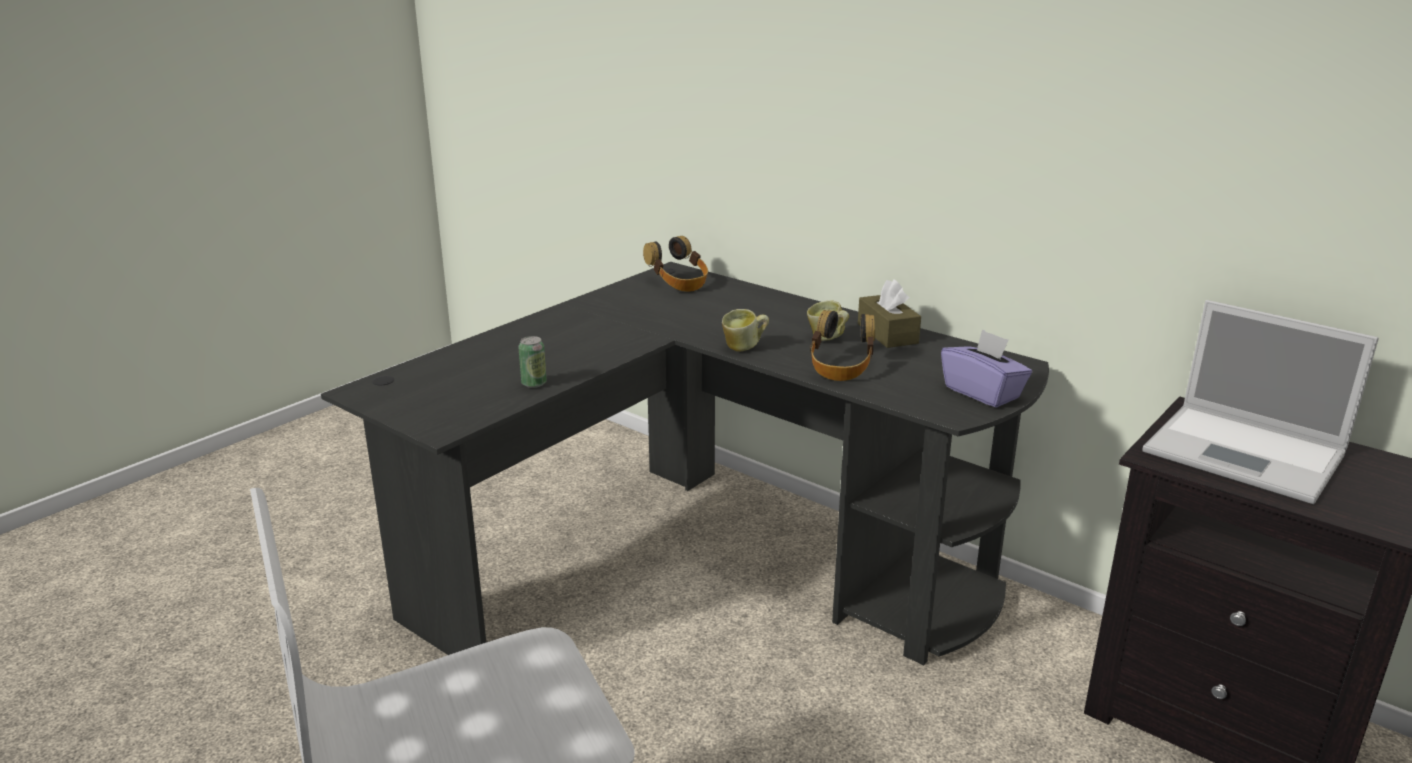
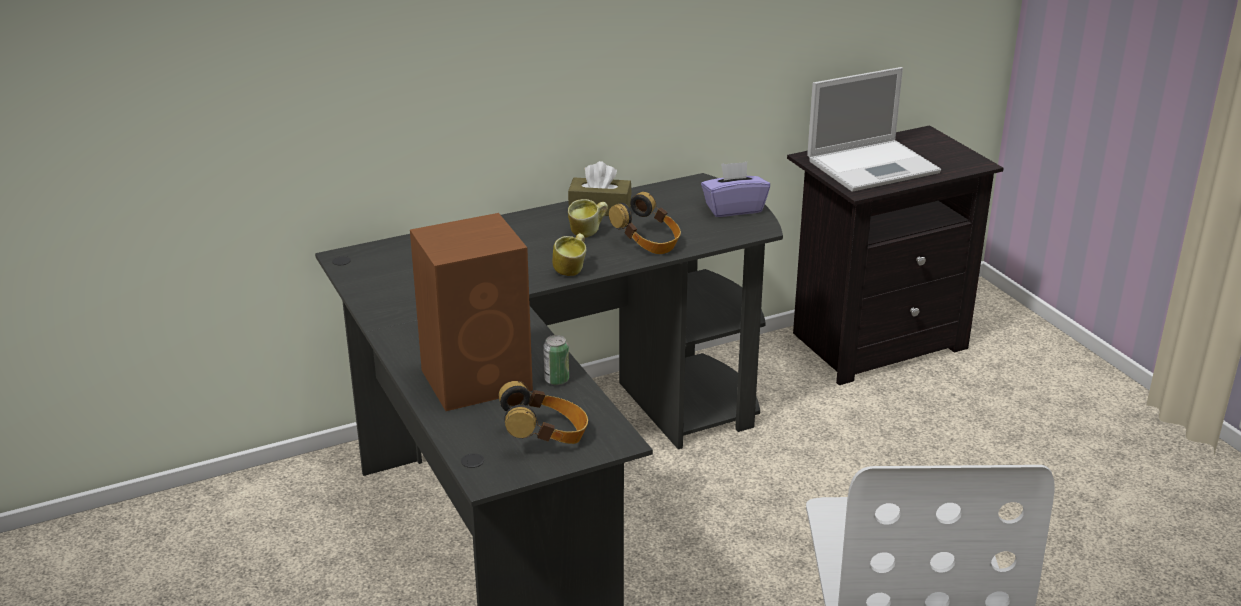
camera: 65 degrees left, 5 degrees up
(513, 355) = (479, 379): none -> brown speaker
(678, 284) = (385, 263): headphones -> headphones (545, 438)

